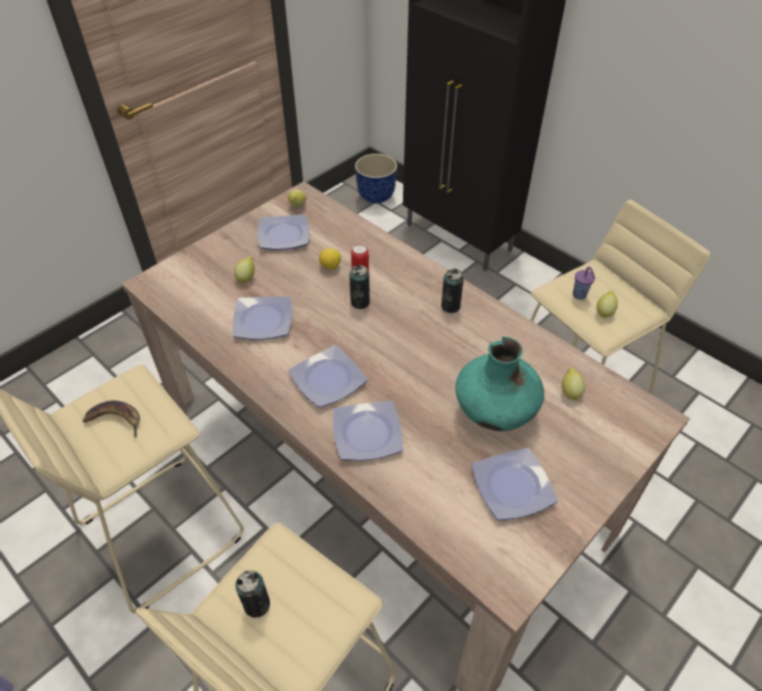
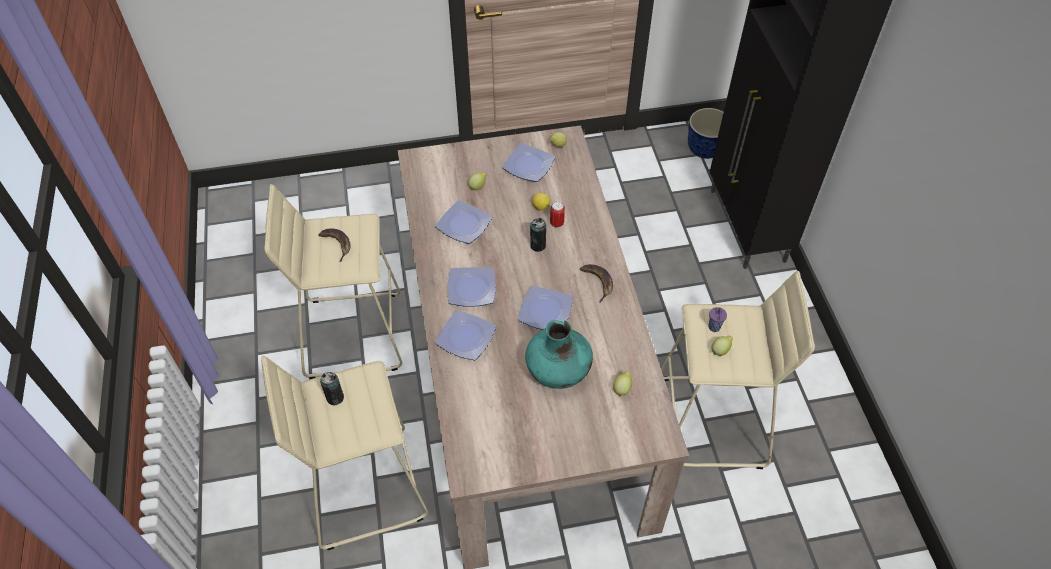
camera: 35 degrees right, 5 degrees up
(450, 306) = (597, 282): can -> banana
(513, 485) = (525, 422): plate -> plate (546, 311)

